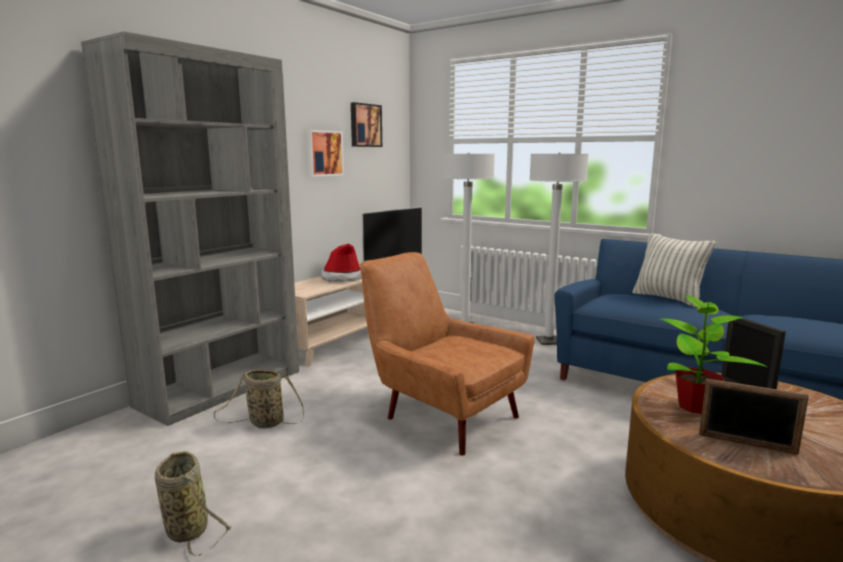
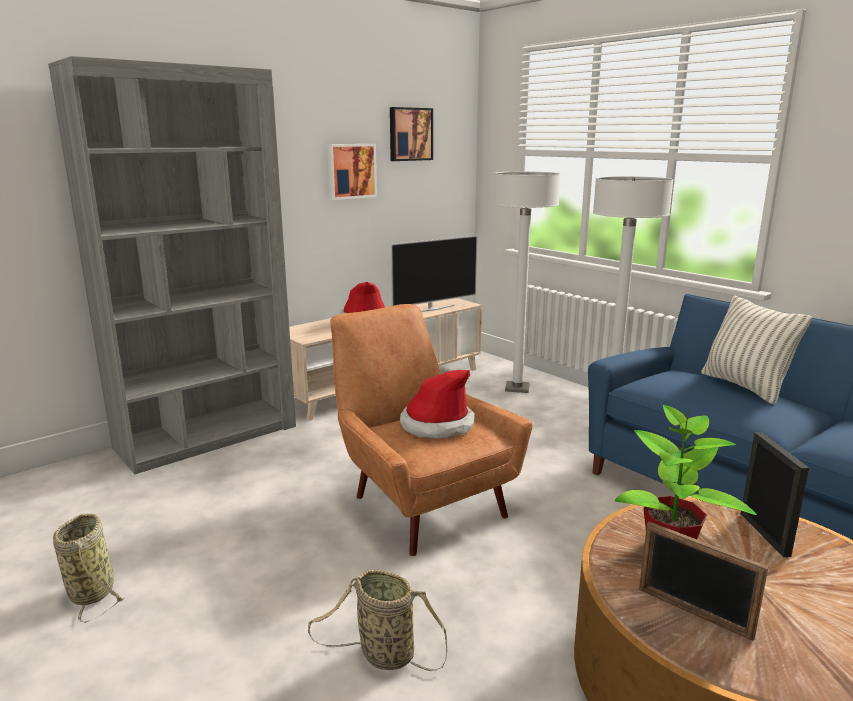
camera: 15 degrees right, 5 degrees up
(263, 423) = (226, 484): basket -> basket (383, 655)
(459, 346) = (436, 425): none -> hat

